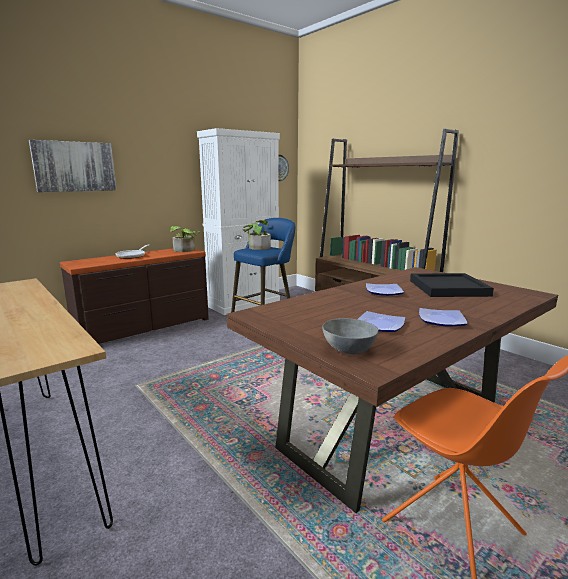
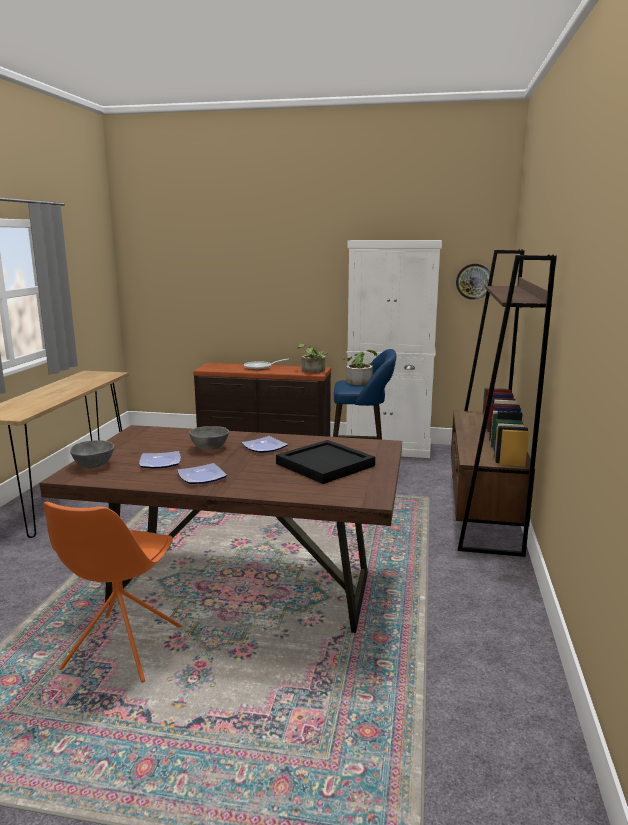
camera: 50 degrees right, 0 degrees up
(74, 166) = (228, 279): picture -> none
(359, 304) = (208, 448): none -> grey bowl

